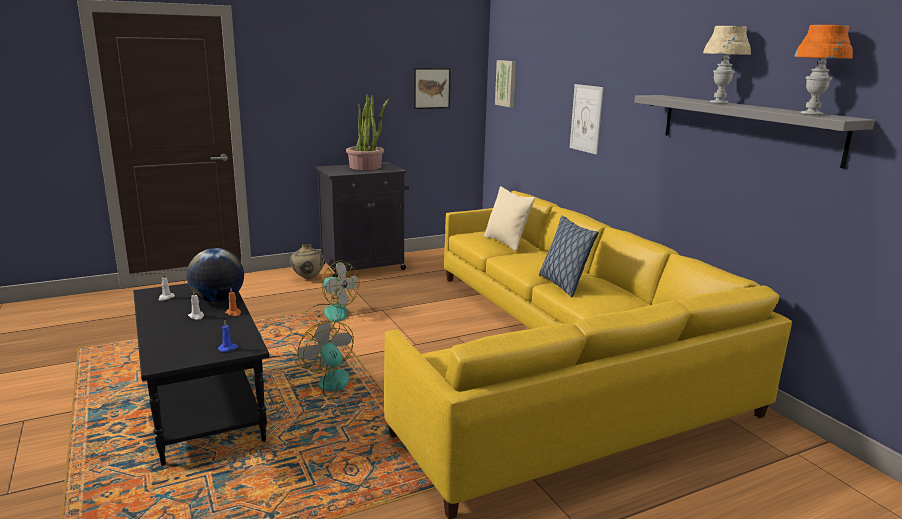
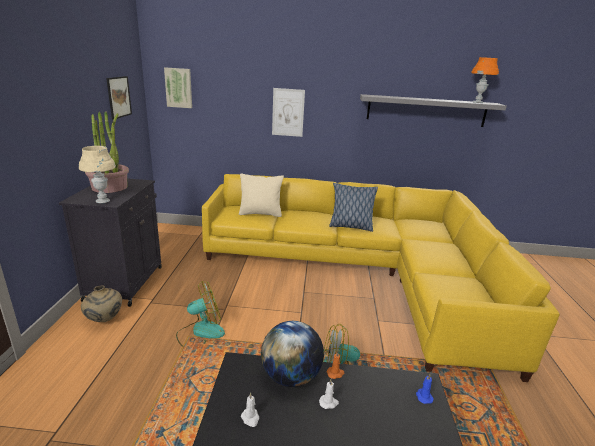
camera: 60 degrees left, 5 degrees up
(719, 103) = (418, 98): beige table lamp -> beige table lamp (102, 201)

